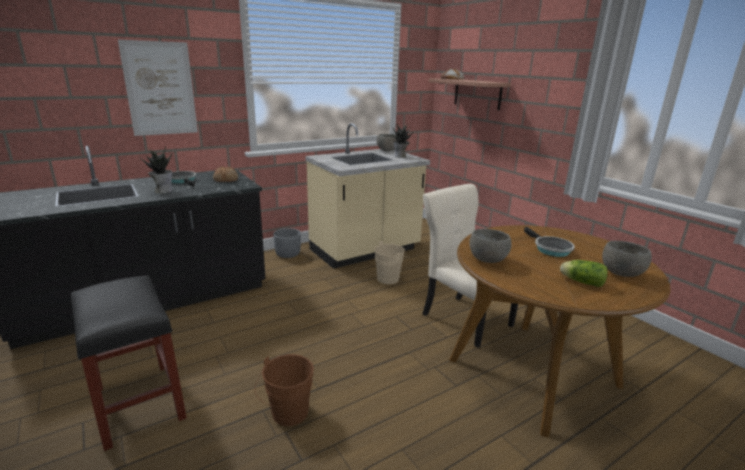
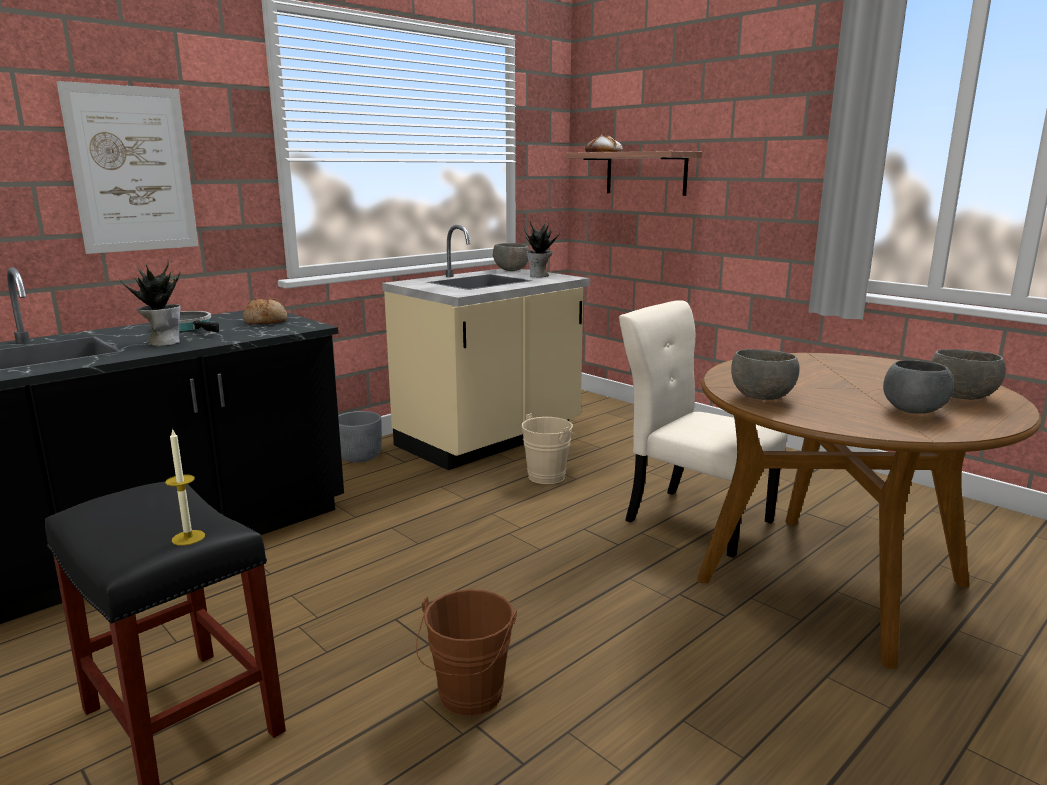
camera: 10 degrees left, 5 degrees down
(127, 316) = (188, 538): none -> candle
(550, 249) = (840, 378): frying pan -> none
(580, 282) = (914, 411): lettuce -> grey bowl

